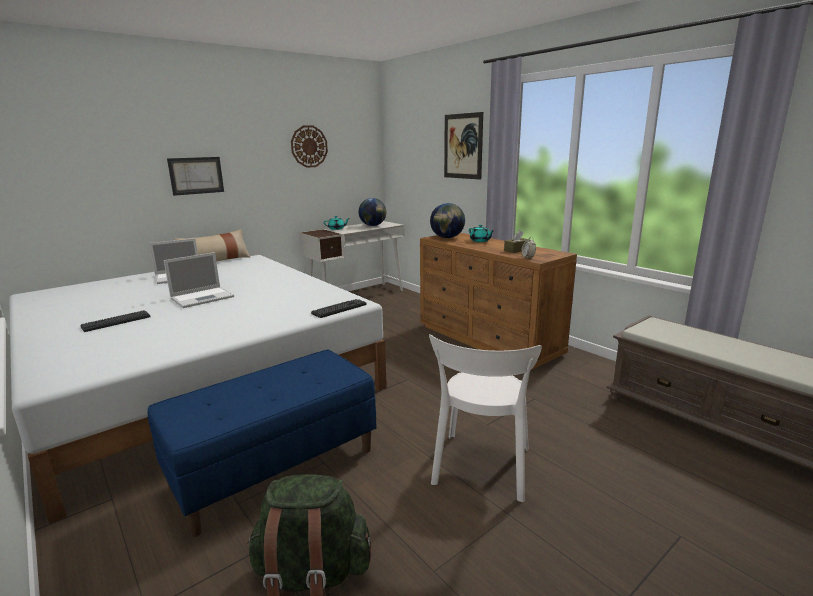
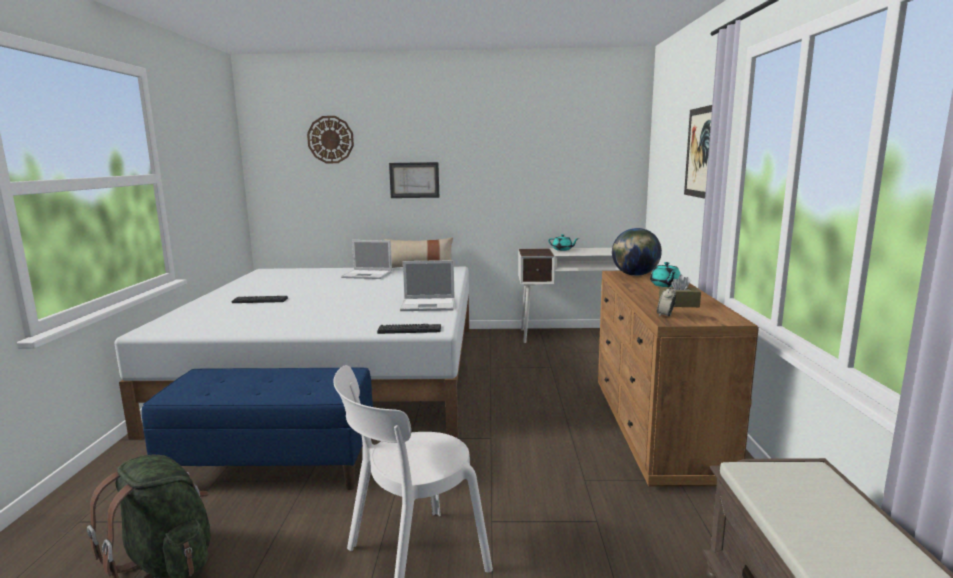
camera: 40 degrees right, 5 degrees down
(203, 297) = (343, 295): laptop -> laptop (429, 305)
(309, 146) = (542, 152): wall clock -> wall clock (330, 139)
(373, 225) = (610, 251): globe -> none

